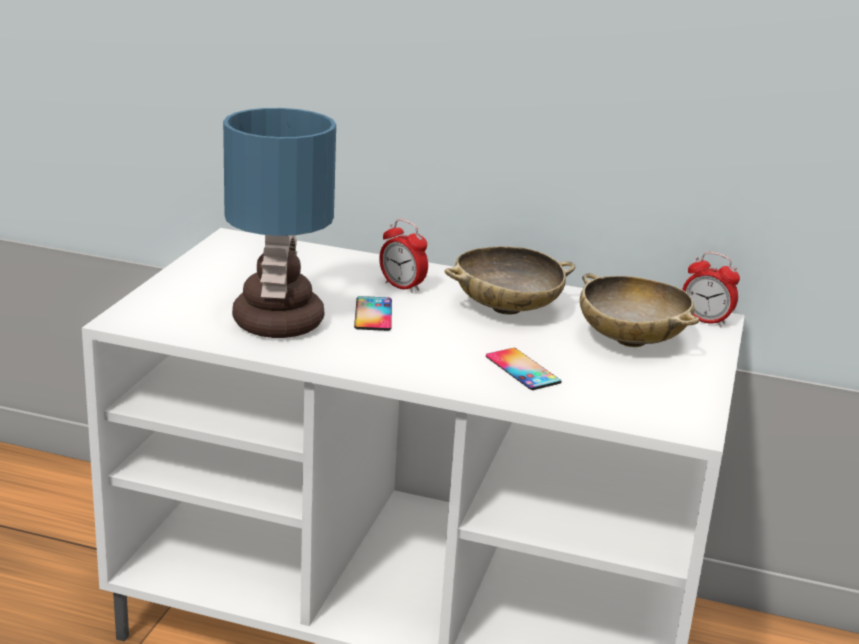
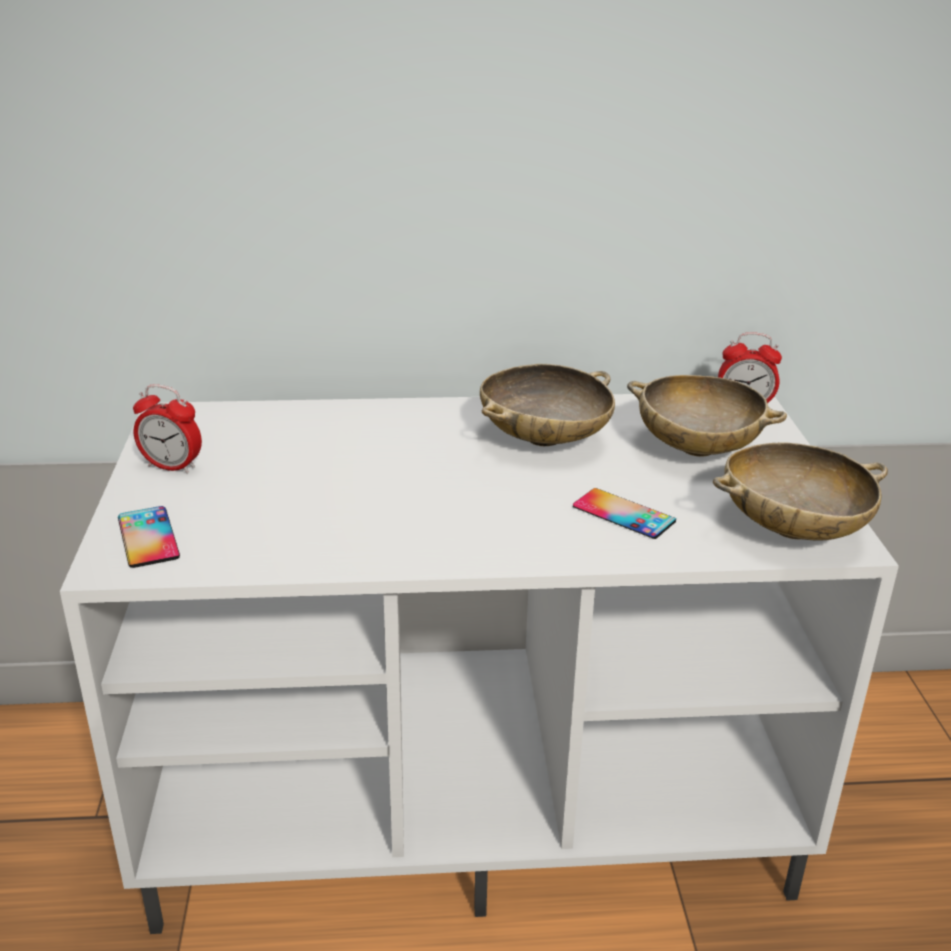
camera: 20 degrees left, 5 degrees up
(277, 321) = (305, 518): table lamp -> none
(373, 314) = (408, 480): phone -> phone (148, 537)
(402, 287) = (412, 436): alarm clock -> alarm clock (172, 467)
(654, 408) = (791, 528): none -> beige bowl

